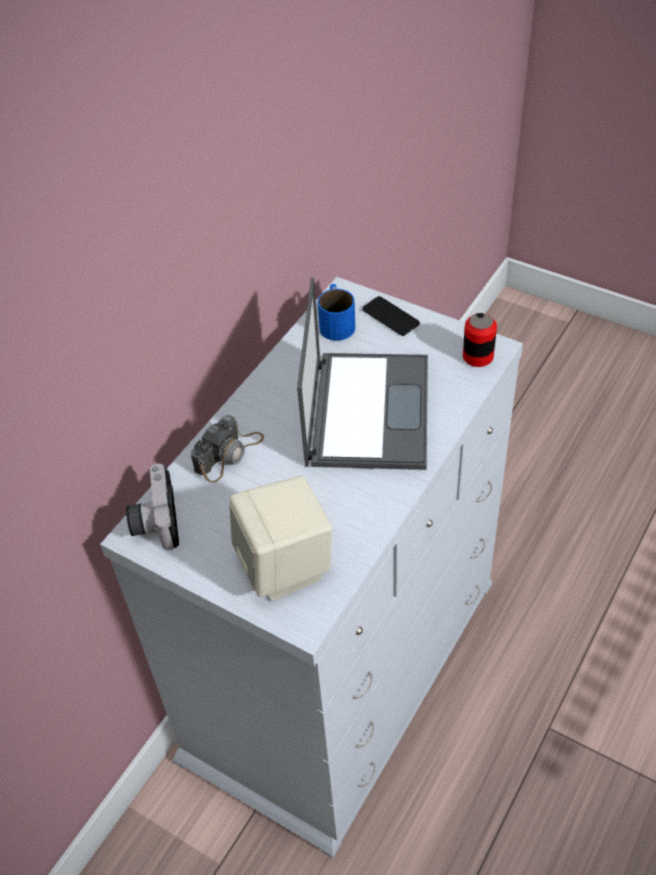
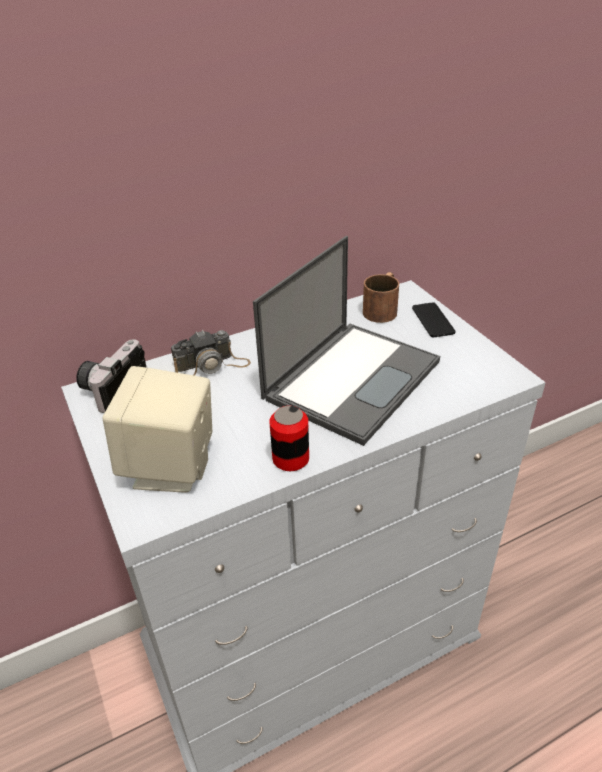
camera: 30 degrees right, 10 degrees down
(336, 321) = (383, 308): blue mug -> brown mug
(478, 357) = (490, 376): can -> can (290, 459)

